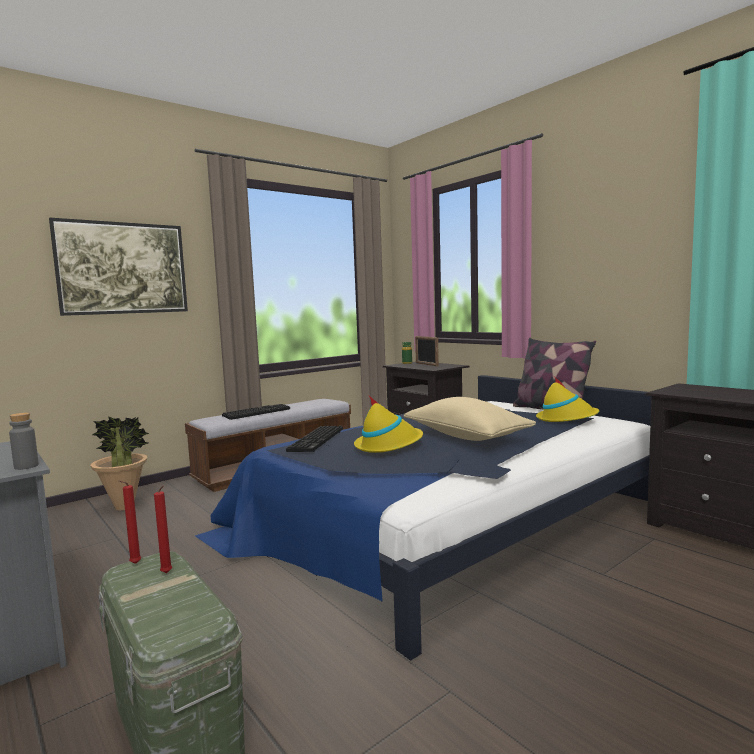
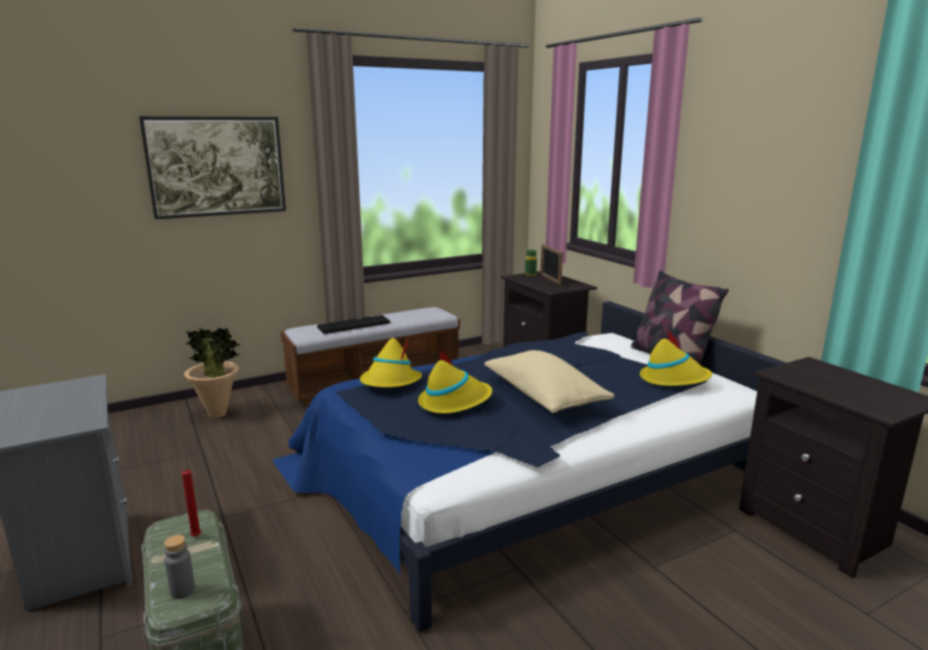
camera: 10 degrees right, 10 degrees up
(26, 466) = (90, 420): grey bottle -> grey bottle (182, 591)
(134, 564) = (173, 522): red candle -> none
(317, 440) = (390, 383): keyboard -> yellow hat

